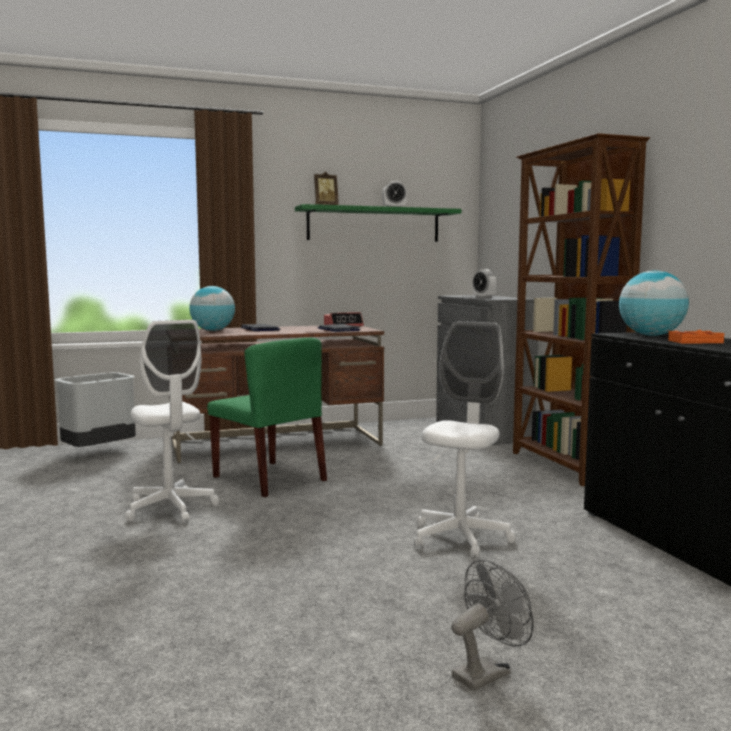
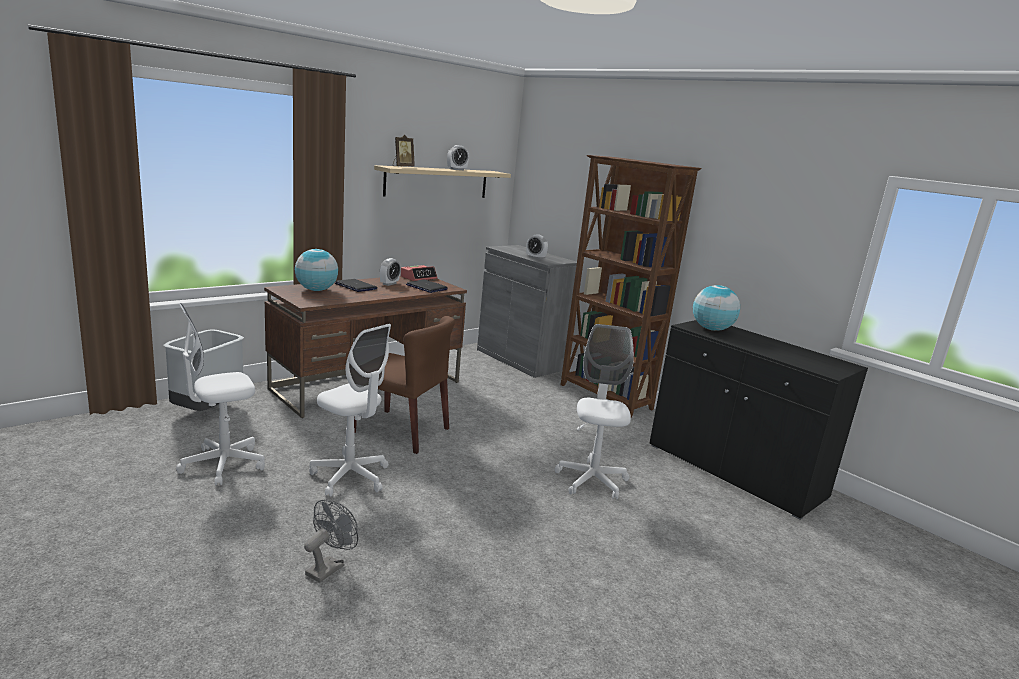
camera: 25 degrees left, 10 degrees up
(61, 490) = (223, 464): none -> white office chair
(270, 478) = (401, 431): green chair -> brown chair
(300, 328) = (389, 284): none -> alarm clock
(374, 225) = (437, 182): green shelf -> beige shelf
(487, 672) = (692, 596): grey fan -> grey fan (329, 567)
(694, 342) = (750, 343): orange book -> none

